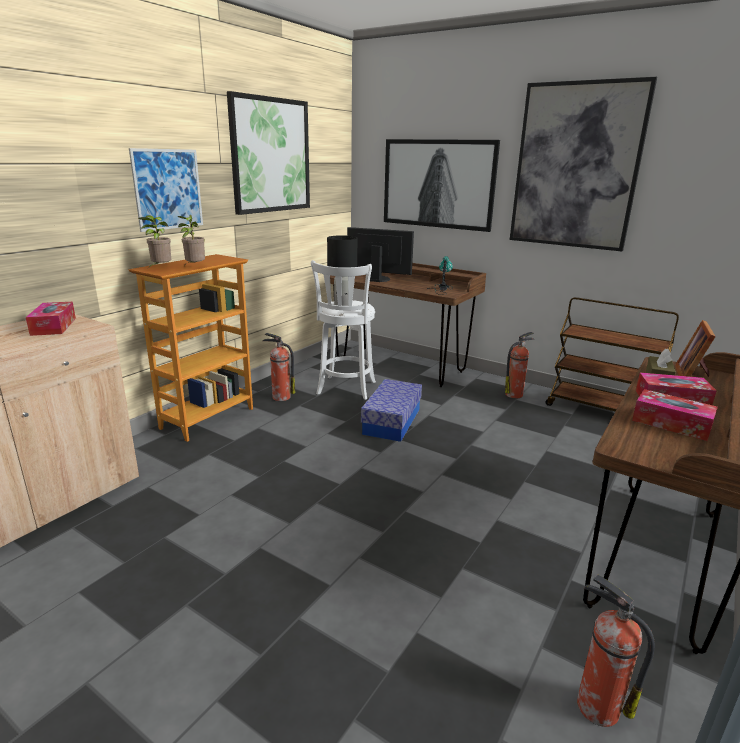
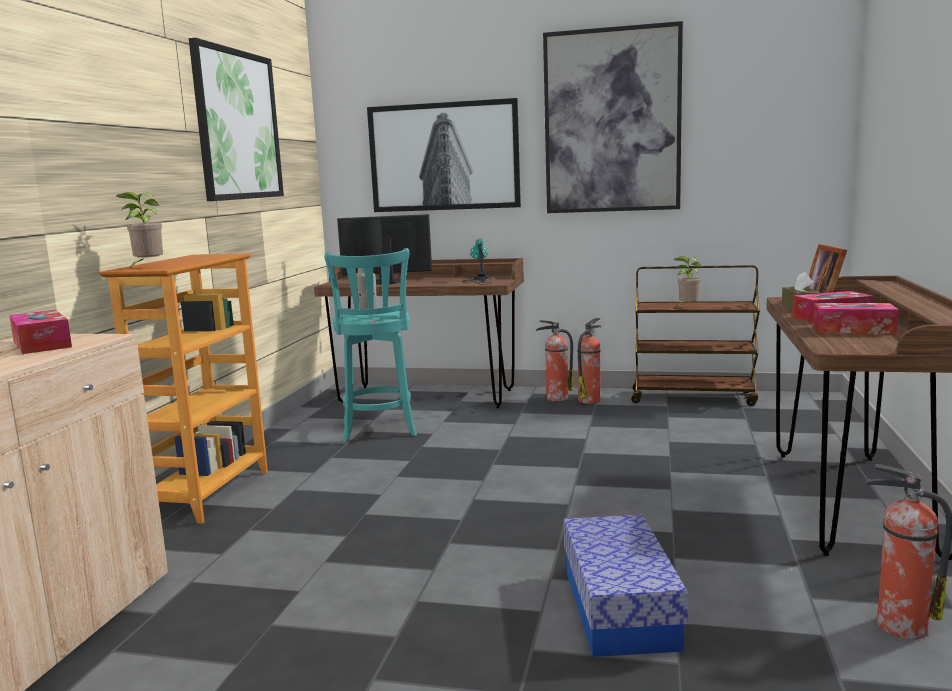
camera: 20 degrees left, 10 degrees down
(168, 189) = (134, 162): picture -> none
(194, 267) = (195, 262): potted plant -> potted plant (687, 308)
(280, 397) = (295, 454): fire extinguisher -> fire extinguisher (556, 398)
(345, 389) = (379, 431): white stool -> turquoise stool
(392, 421) = (469, 450): storage box -> storage box (619, 608)

